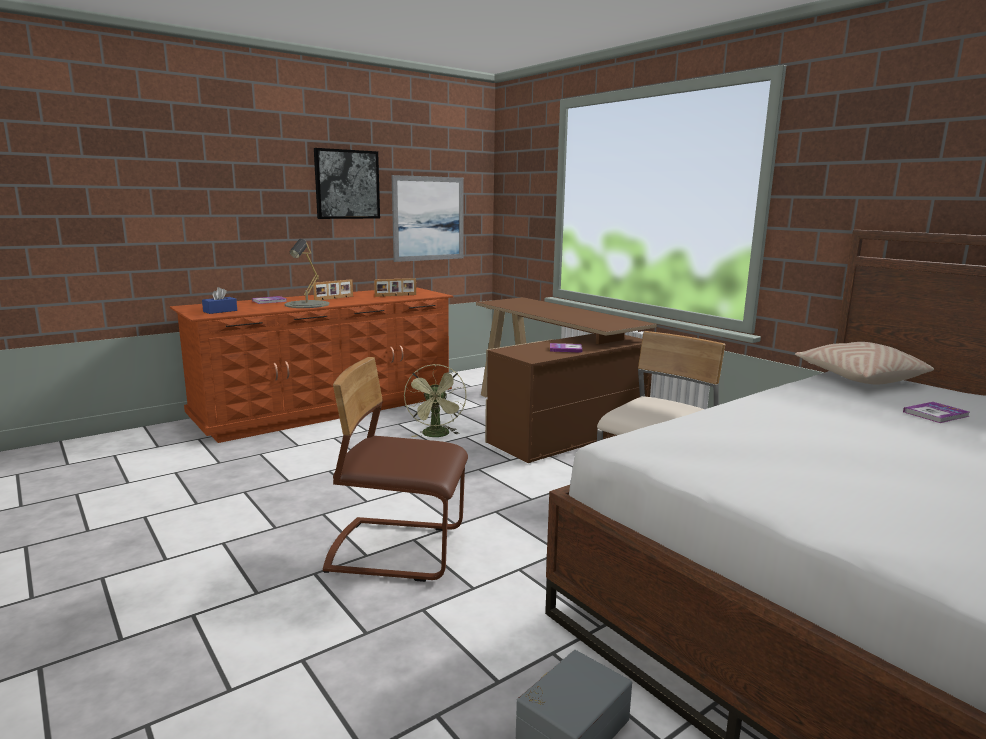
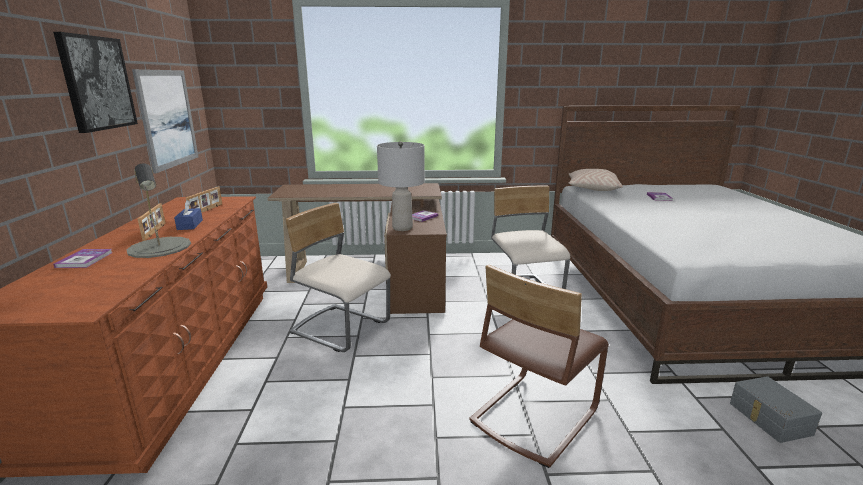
camera: 55 degrees left, 5 degrees up
(220, 311) = (80, 295): blue tissue box -> blue tissue box (190, 225)
(437, 435) = (341, 328): green fan -> beige chair
(515, 350) = (402, 228): none -> grey table lamp

